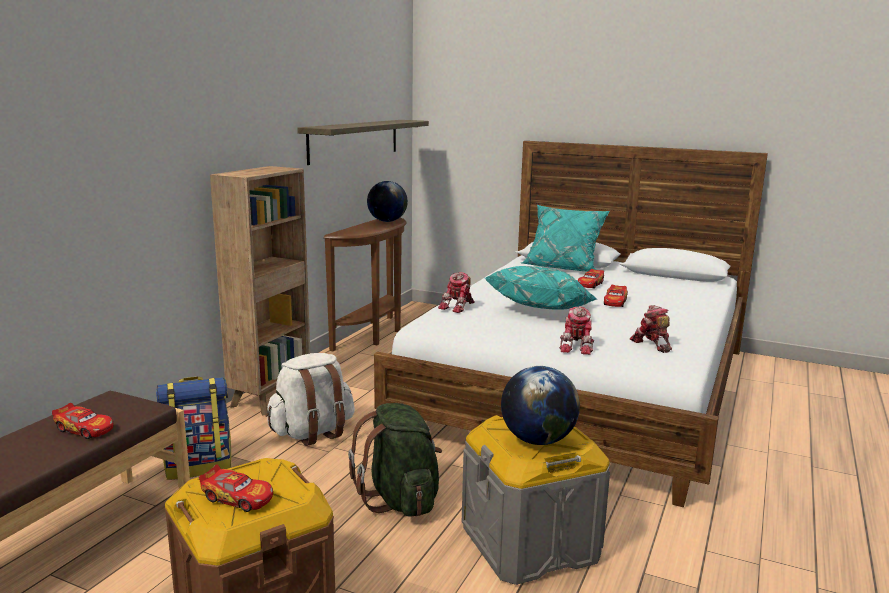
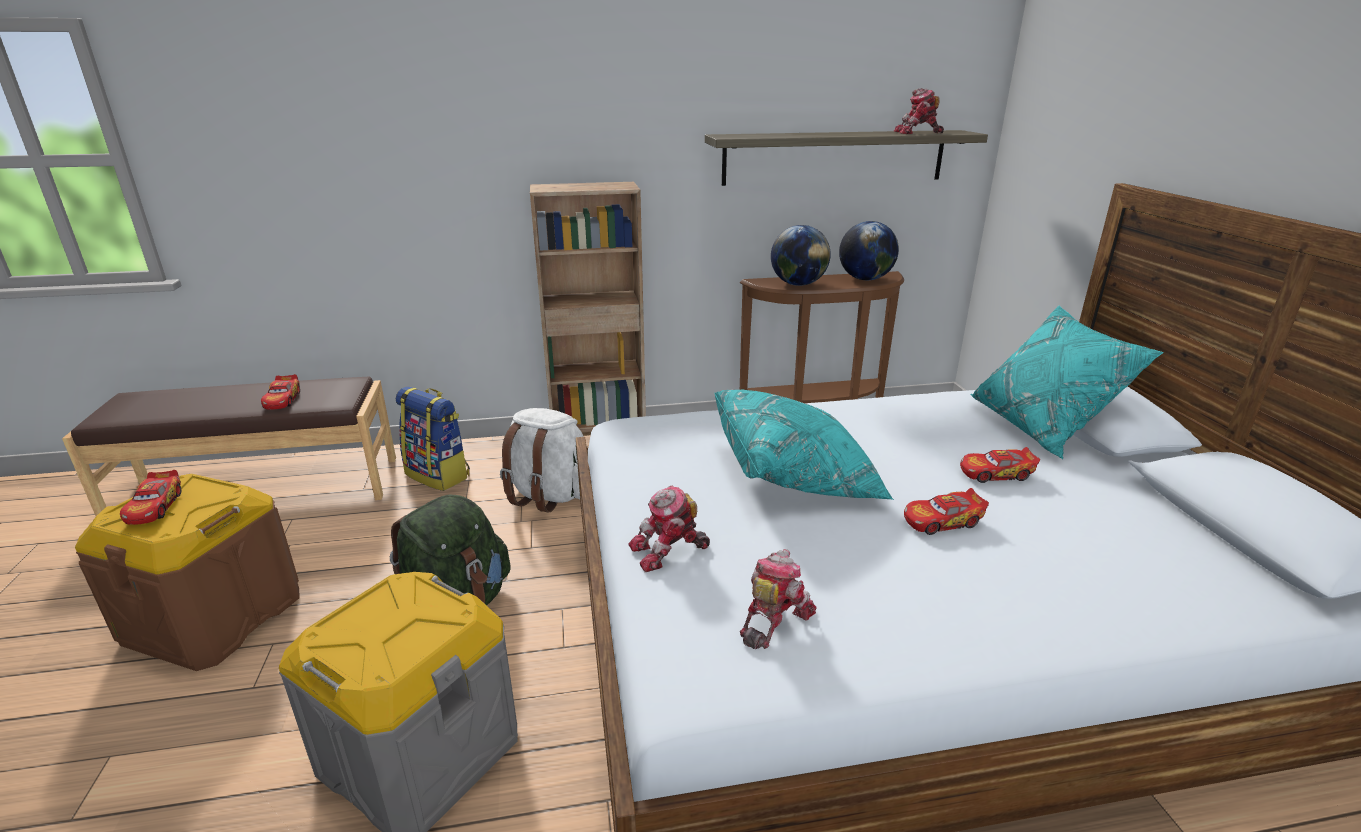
camera: 55 degrees right, 10 degrees up
(458, 307) = (710, 421): toy robot -> toy robot (917, 133)
(537, 440) = (366, 633): globe -> globe (798, 284)

